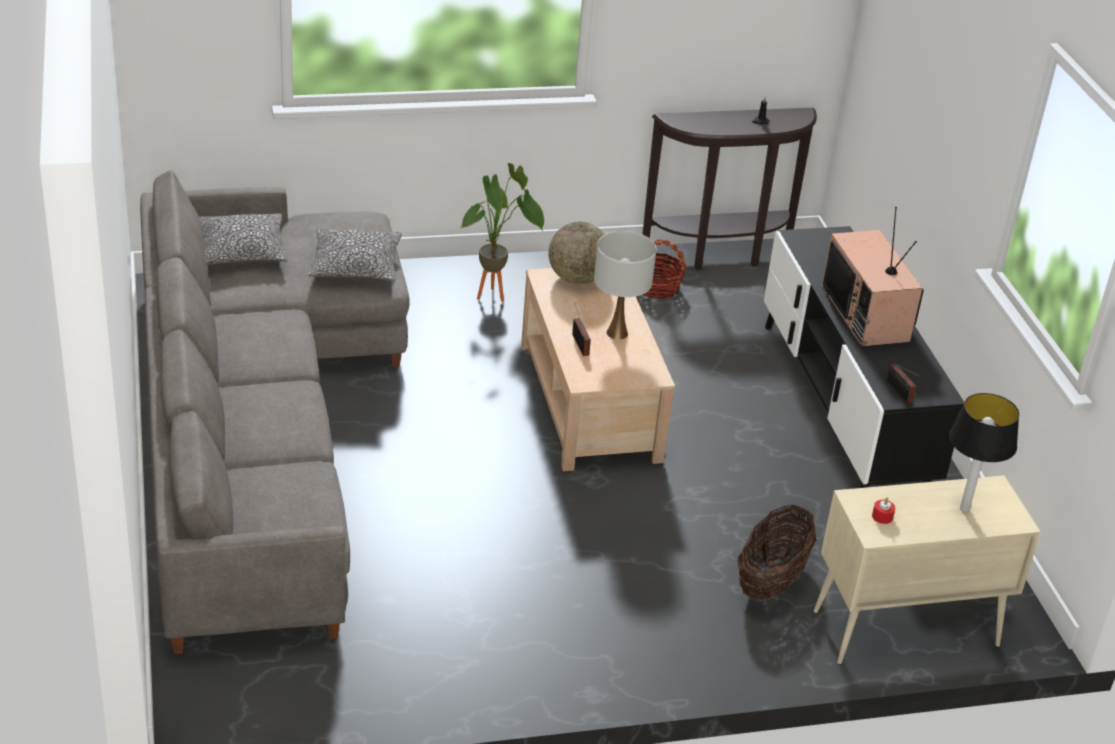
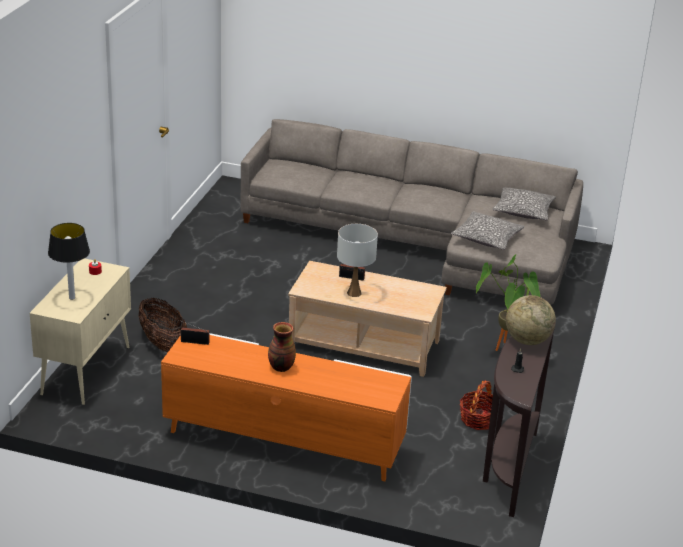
camera: 120 degrees right, 5 degrees down
(577, 279) = (423, 300): globe -> globe (527, 340)
(842, 407) = (284, 440): black tv stand -> orange tv stand
(867, 314) = (280, 367): television -> vase

